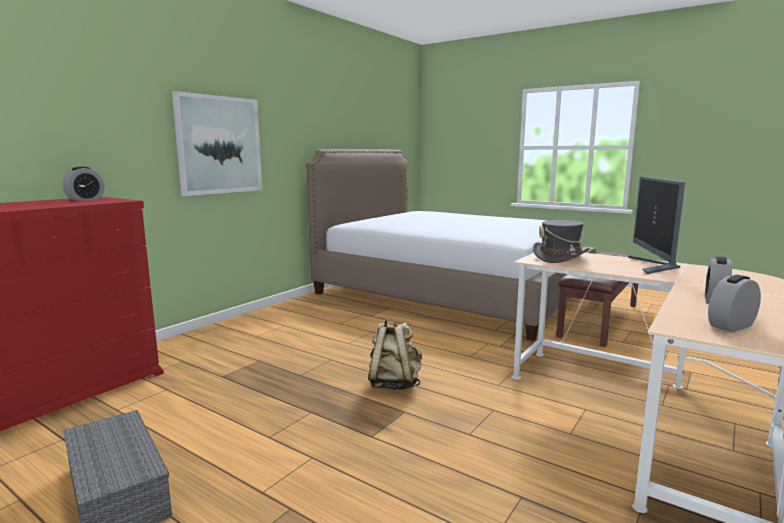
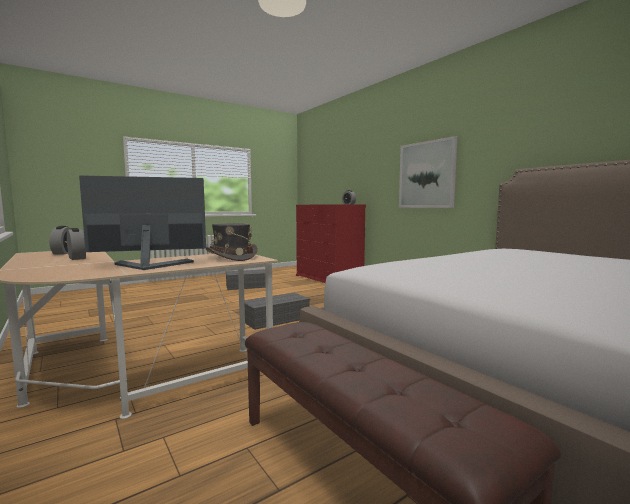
camera: 110 degrees right, 5 degrees down
(394, 384) = (276, 319): beige backpack -> grey storage box
(654, 266) = (148, 266): monitor -> monitor turned 45 degrees counterclockwise

